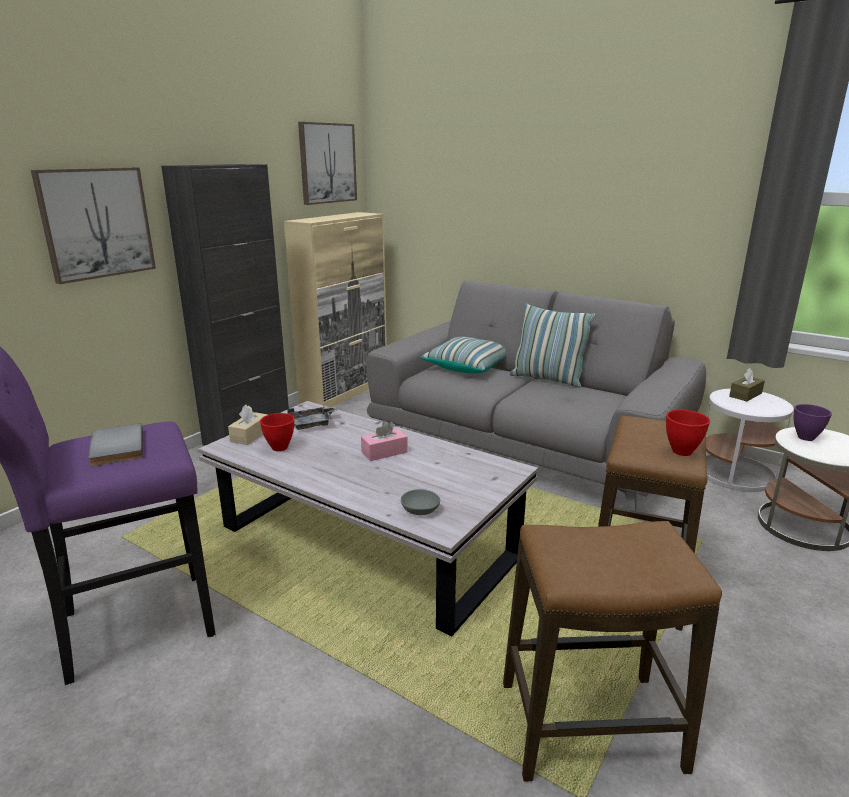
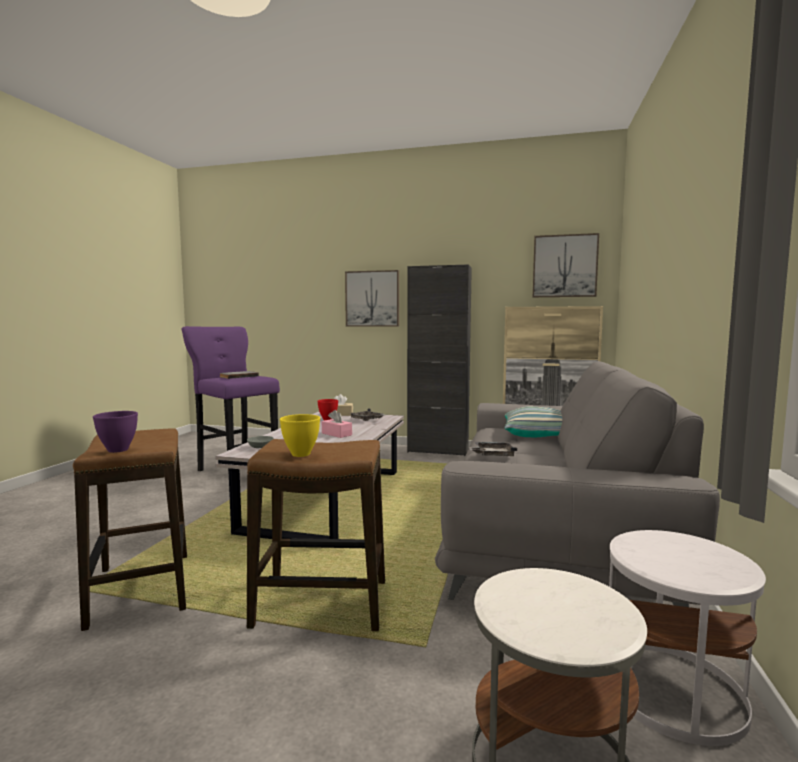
camera: 70 degrees right, 15 degrees down
(532, 397) = (492, 455): none -> grey tray
(547, 379) = (555, 457): pillow -> none
(683, 452) = (300, 454): red bowl -> yellow bowl
(745, 395) = (703, 552): brown tissue box -> none
(806, 438) = (560, 589): purple bowl -> purple bowl (117, 450)

